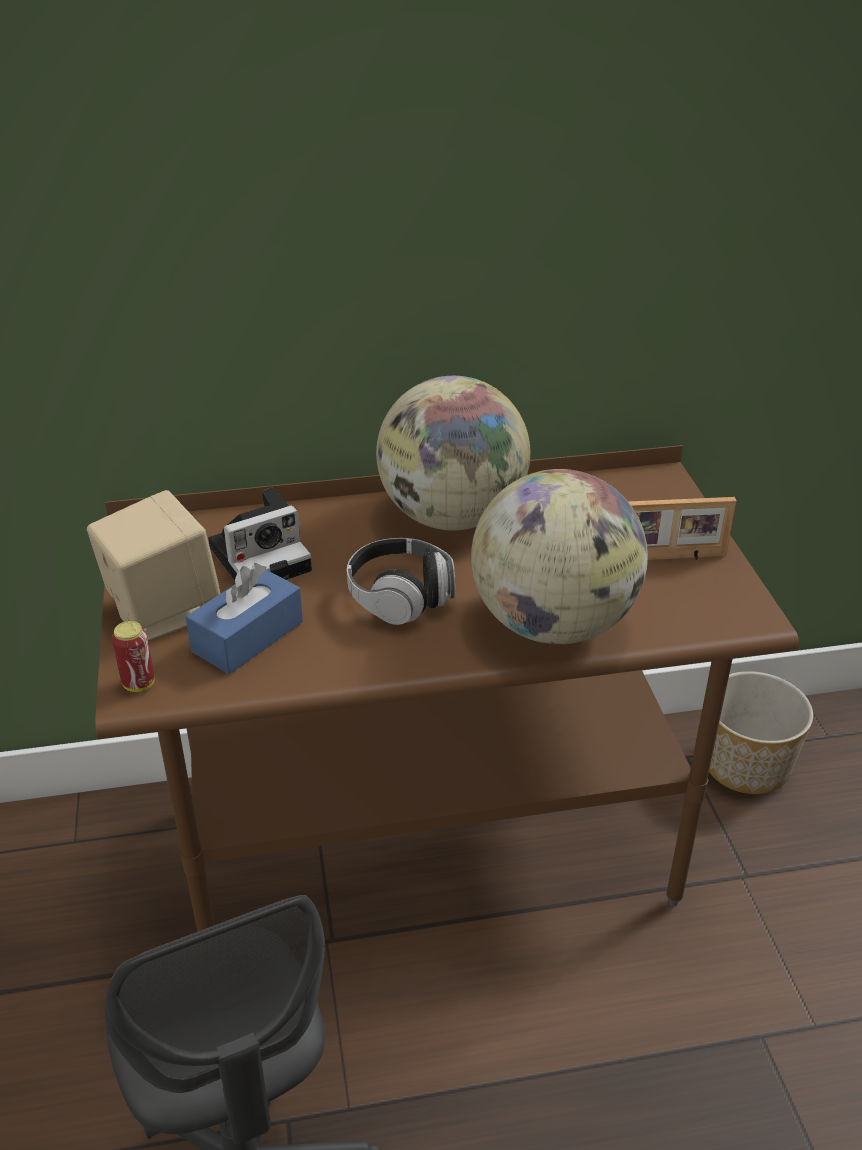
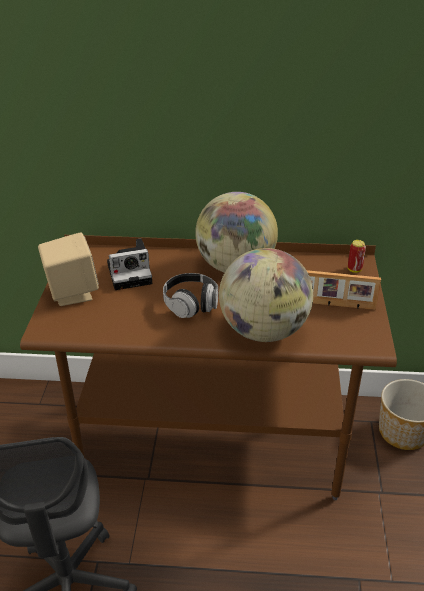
camera: 15 degrees right, 0 degrees up
(139, 684) = (47, 326): can -> can (354, 269)
(248, 636) = (107, 312): blue tissue box -> none

